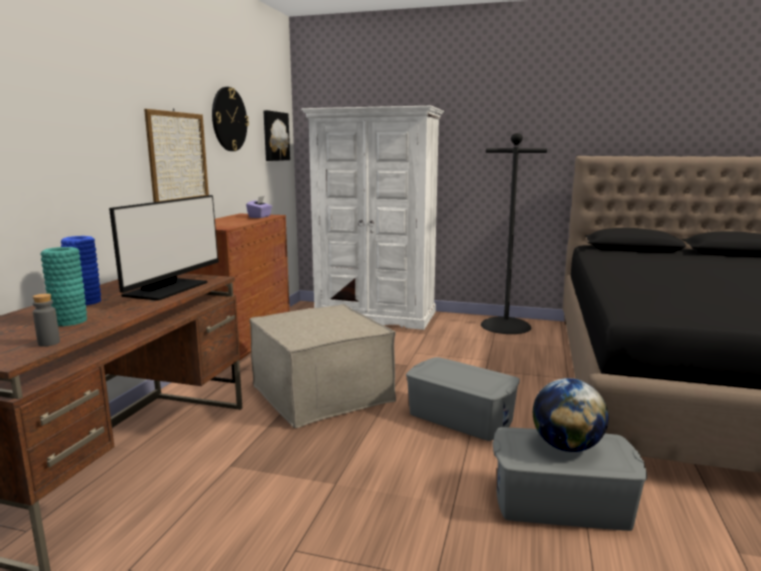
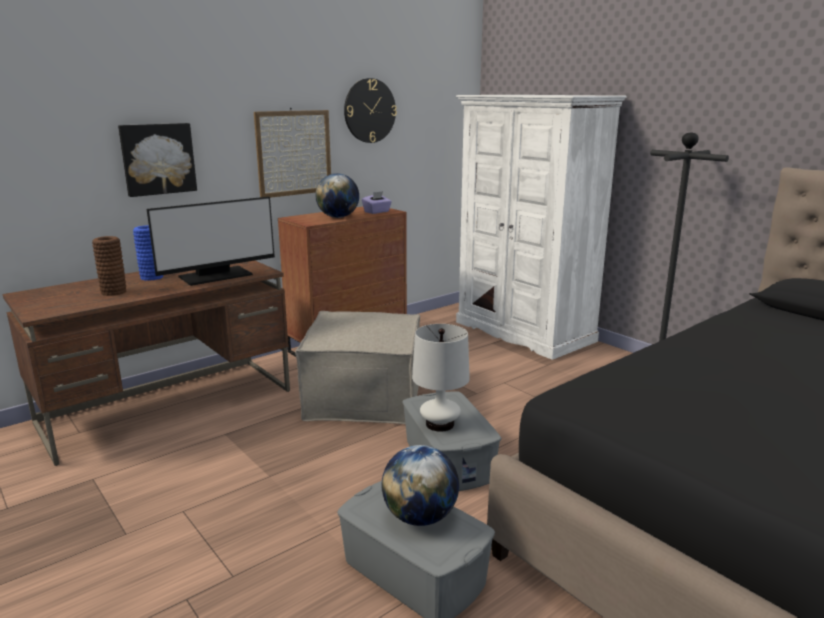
camera: 35 degrees right, 5 degrees up
(49, 343) = (73, 307): grey bottle -> none
(70, 321) = (114, 292): turquoise vase -> brown vase
(235, 222) = (338, 217): none -> globe
(275, 136) = (444, 122): picture -> picture (158, 159)
(464, 382) = (440, 424): none -> white table lamp

